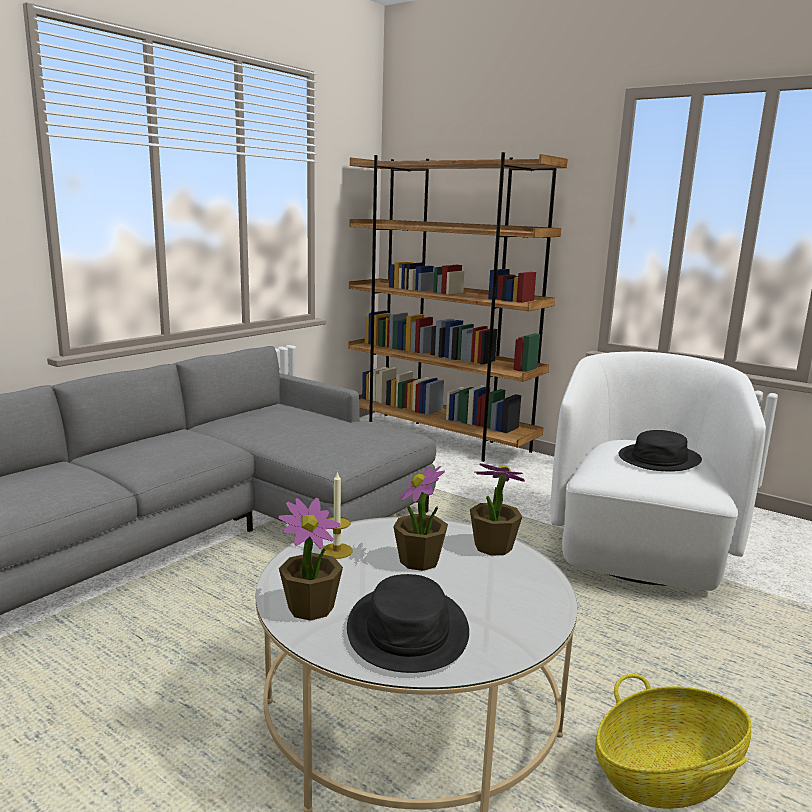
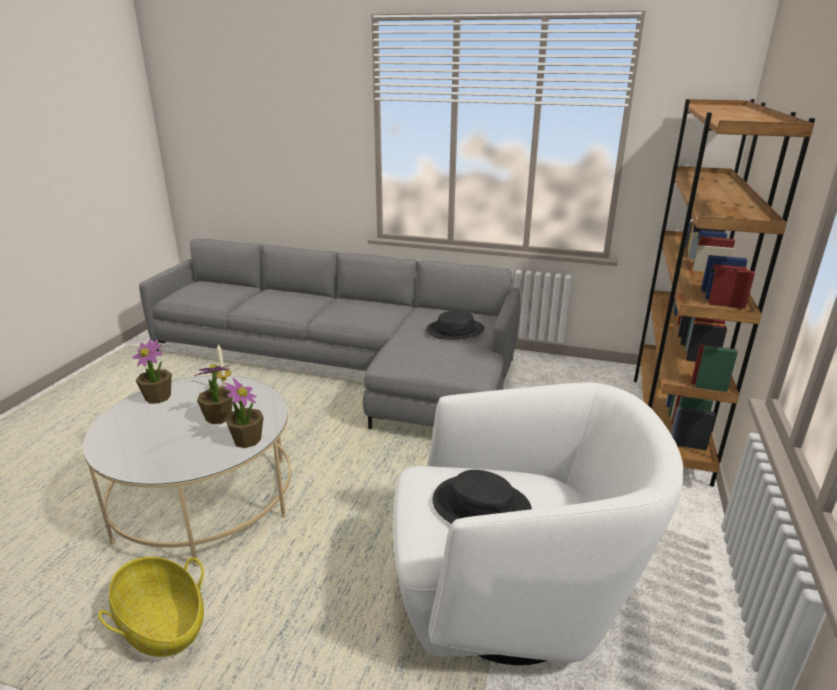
camera: 70 degrees right, 10 degrees up
(408, 630) = (136, 428): black hat -> black hat (455, 330)

